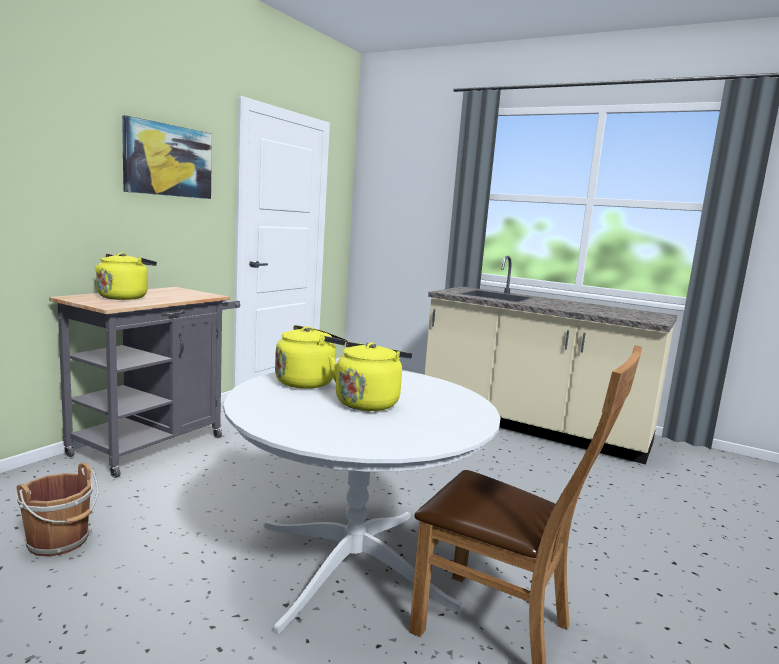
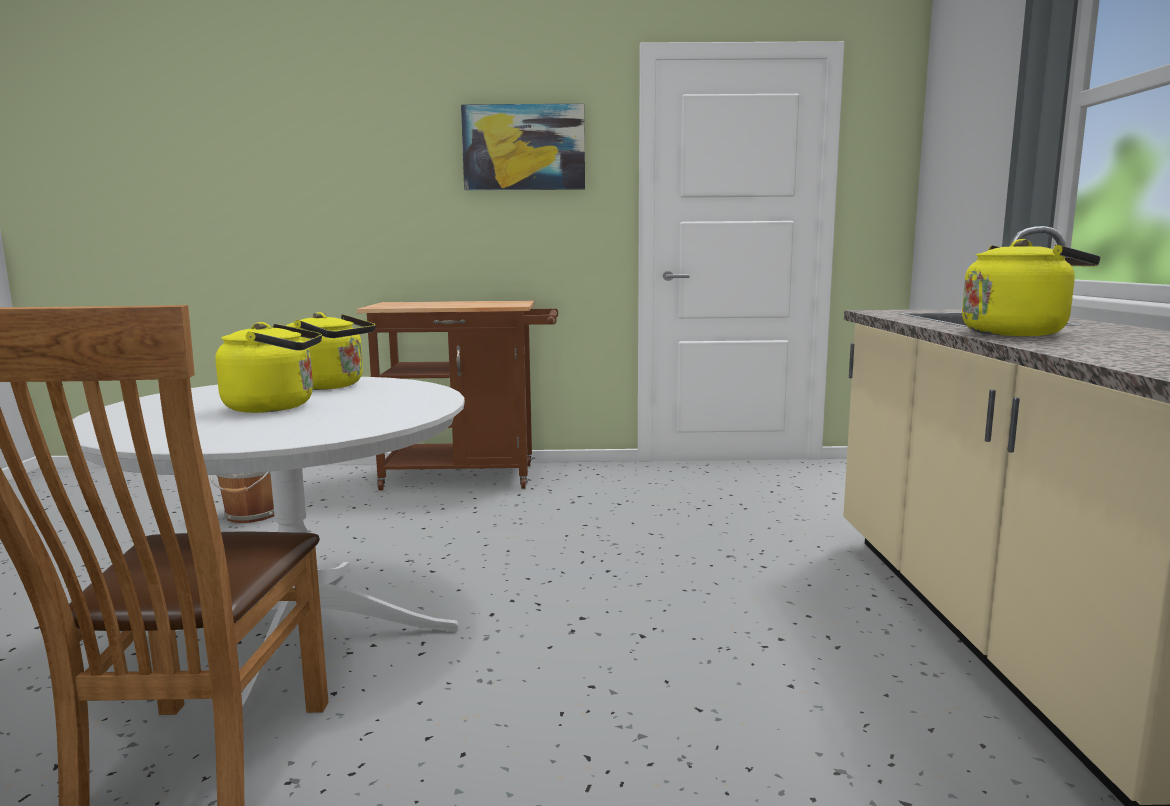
camera: 60 degrees right, 0 degrees up
(124, 297) = (429, 303): yellow kettle -> yellow kettle (1017, 333)
(155, 443) = (470, 476): grey cart -> brown cart

